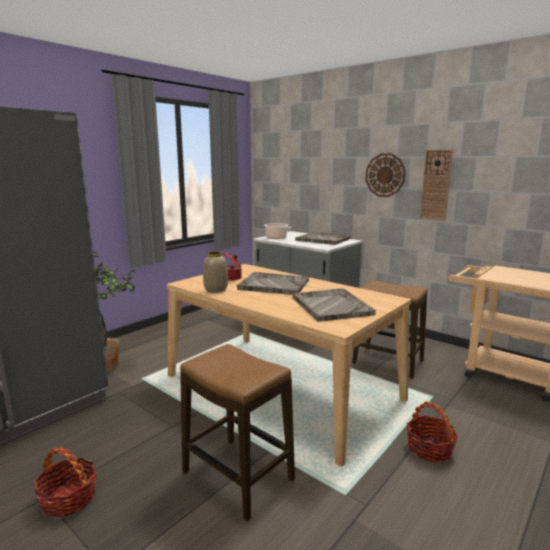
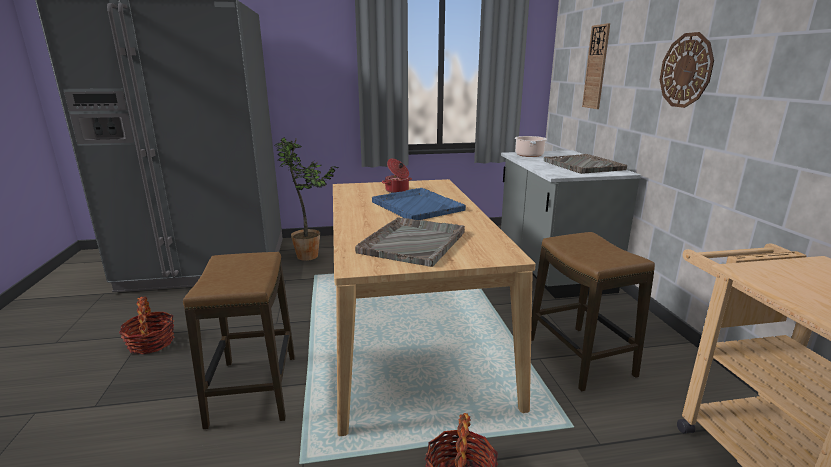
camera: 40 degrees right, 5 degrees up
(216, 290) = (354, 198): vase -> none
(273, 285) = (416, 206): grey tray -> blue tray
(436, 185) = (755, 88): wall clock -> wall clock (596, 67)

